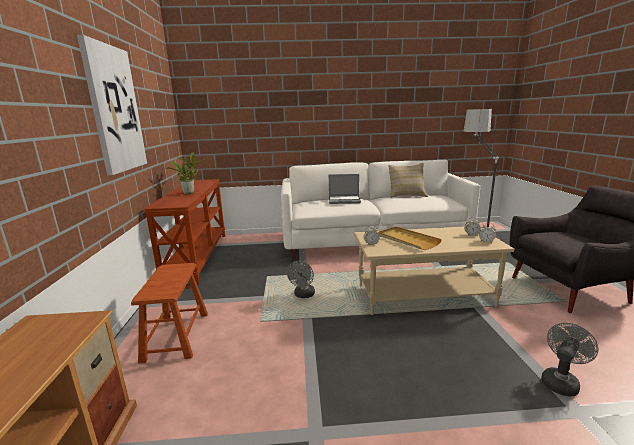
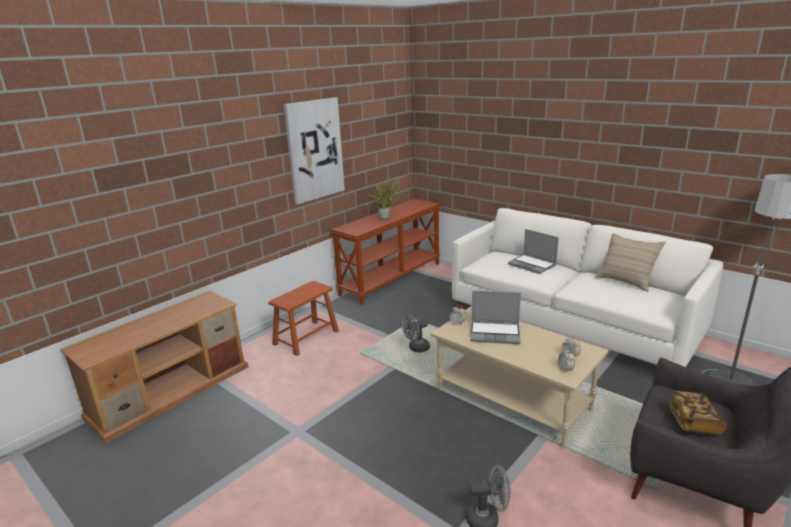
camera: 45 degrees right, 5 degrees up
(407, 240) = (495, 333): beige tray -> laptop
(578, 241) = (694, 422): none -> book

